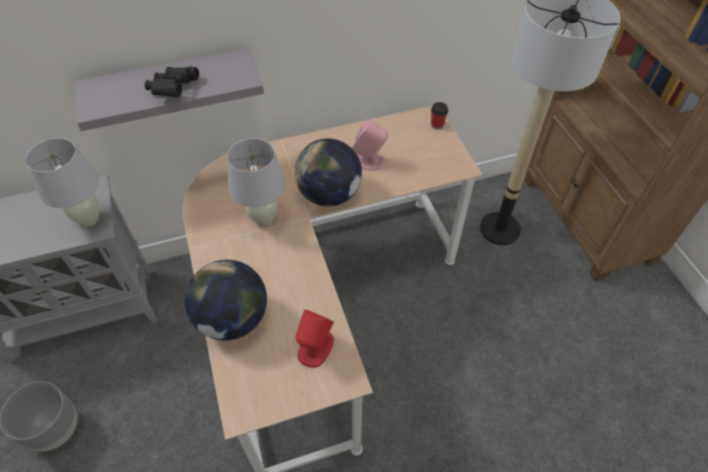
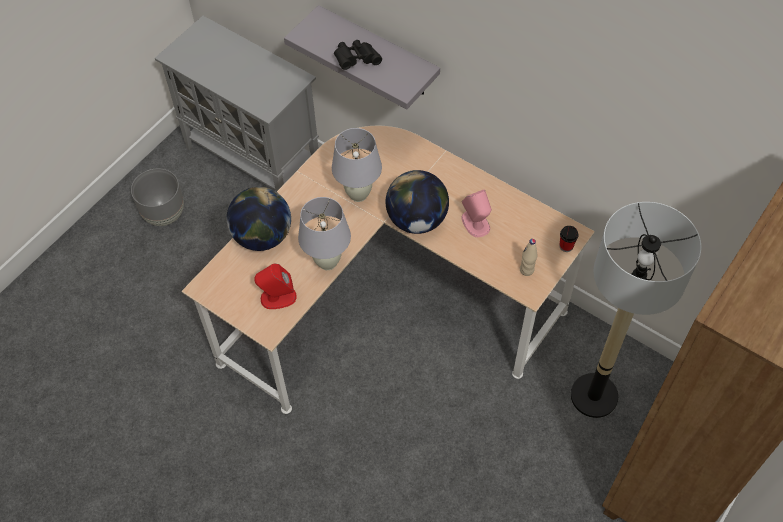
camera: 55 degrees right, 5 degrees up
(88, 219) = (270, 98): white table lamp -> white table lamp (327, 262)
(439, 158) = (526, 270): none -> beige bottle

